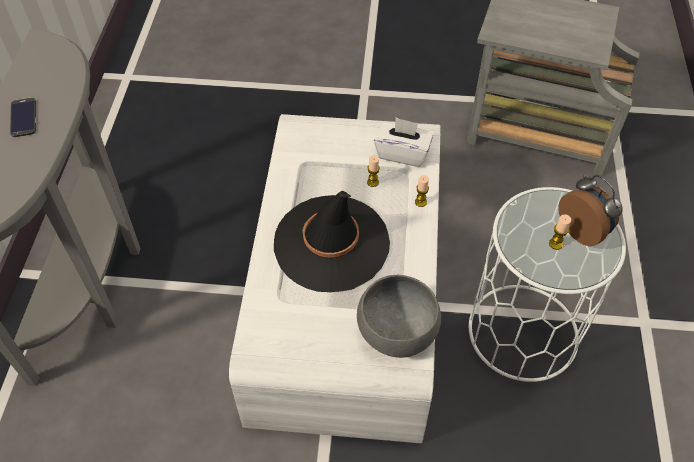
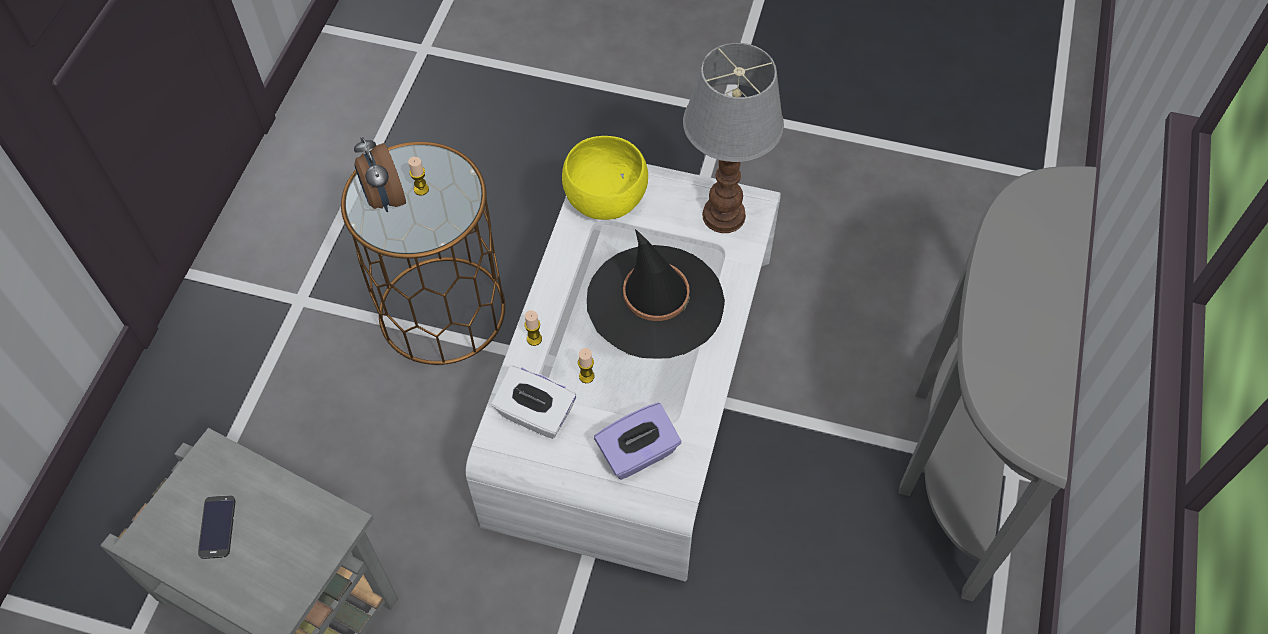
camera: 170 degrees left, 5 degrees up
(23, 117) = (1029, 311): phone -> phone (217, 527)
(283, 331) = (722, 215): none -> table lamp
(324, 140) = (638, 454): none -> purple tissue box
(397, 331) = (605, 198): grey bowl -> yellow bowl
(522, 332) = (443, 310): white side table -> brown side table

